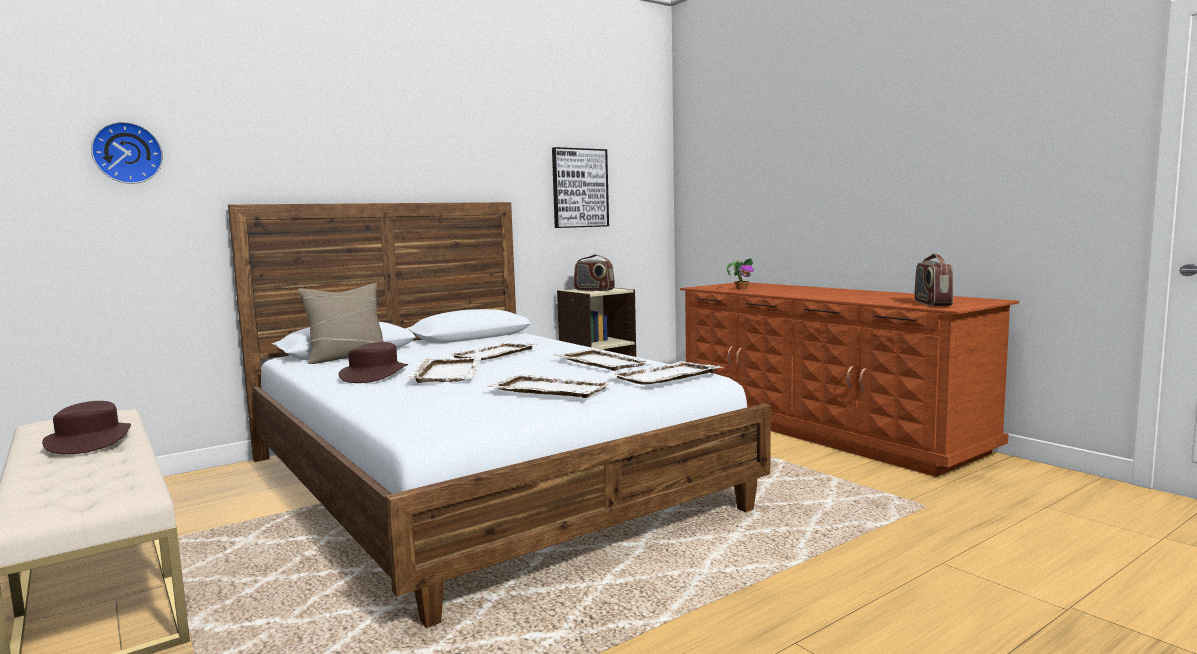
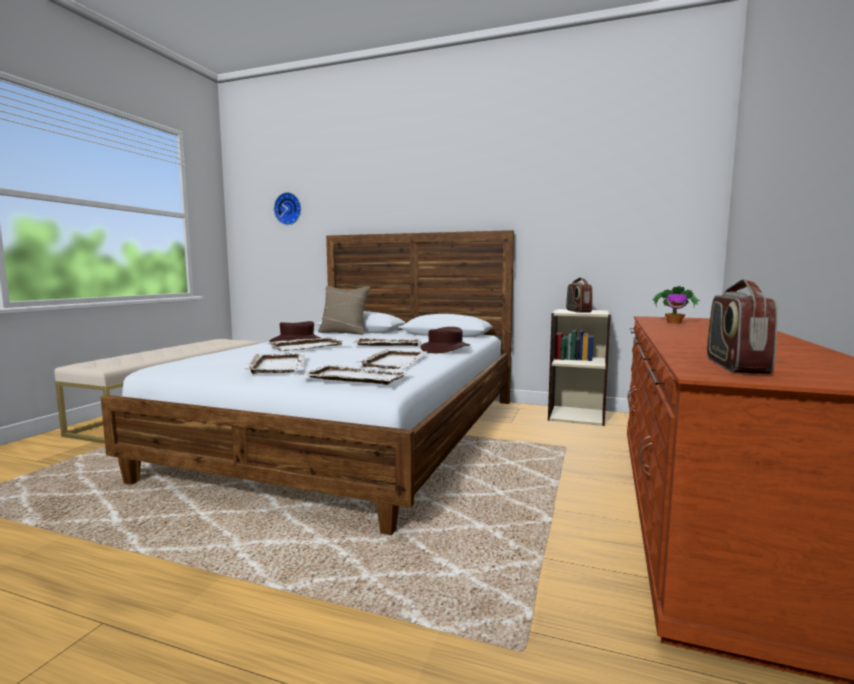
camera: 55 degrees right, 0 degrees up
(89, 441) = (190, 347): brown hat -> brown hat (445, 349)
(579, 188) = (592, 215): picture -> none
(932, 303) = (735, 366): radio -> radio turned 45 degrees counterclockwise

